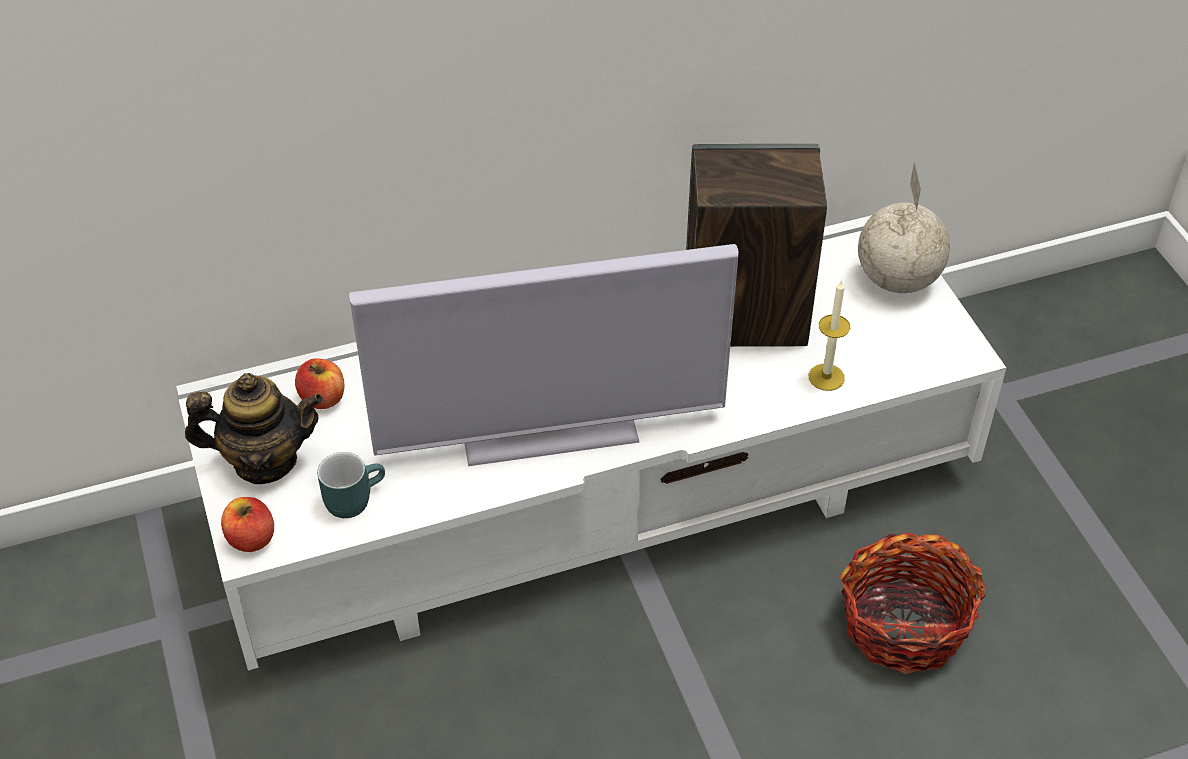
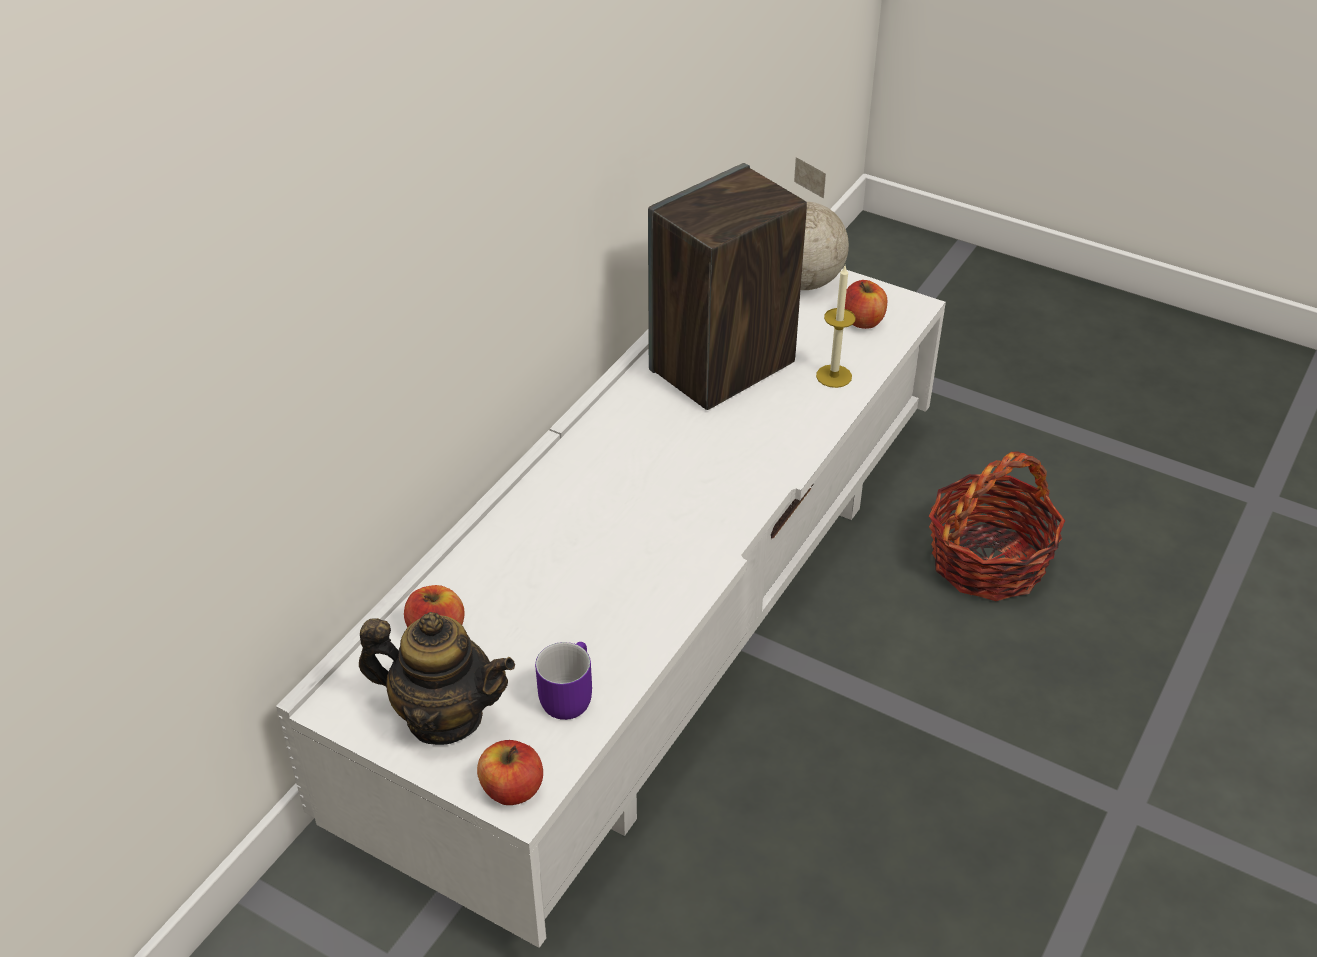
camera: 40 degrees left, 5 degrees down
(264, 461) = (444, 716): teapot -> teapot turned 60 degrees clockwise
(353, 497) = (565, 694): turquoise mug -> purple mug
(549, 430) = (671, 537): television -> none
(909, 344) = (863, 321): none -> apple

